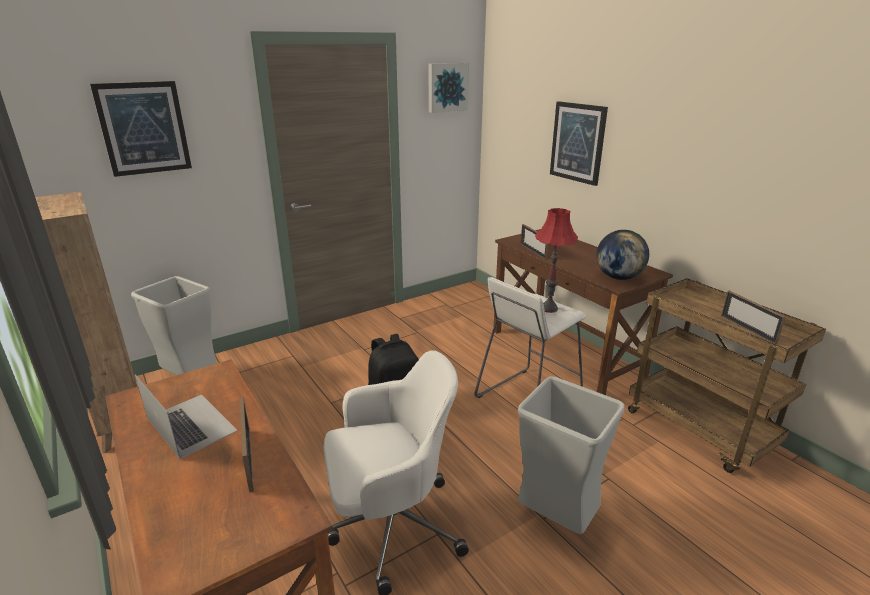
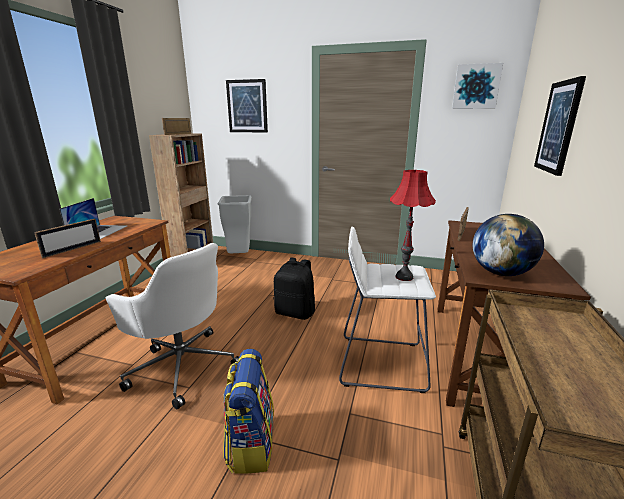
camera: 50 degrees right, 5 degrees down
(555, 520) = (250, 444): grey trash can -> backpack
(747, 329) = (571, 385): picture frame -> picture frame (178, 134)

